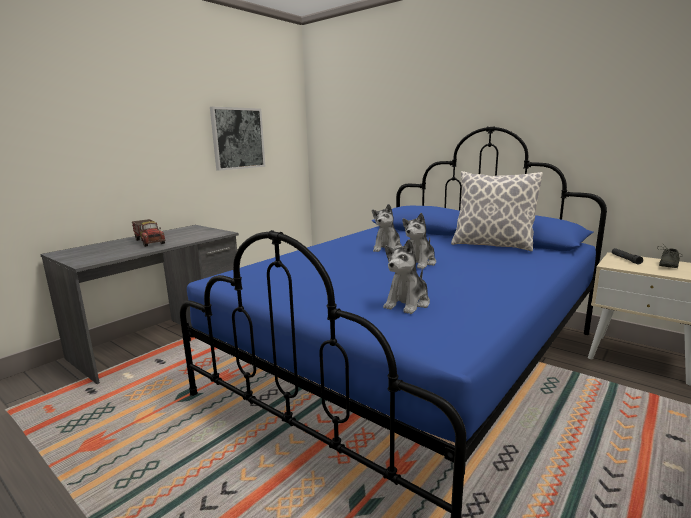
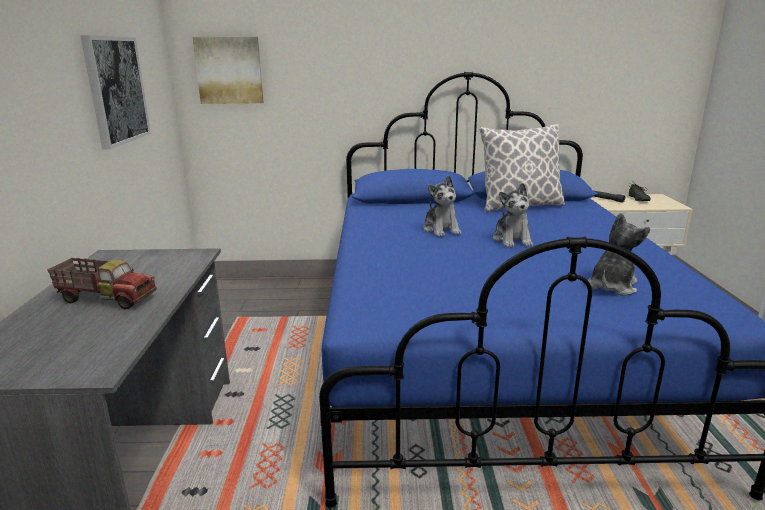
camera: 40 degrees left, 5 degrees up
(334, 129) = (229, 70): none -> picture
(407, 303) = (611, 286): plush toy -> plush toy turned 135 degrees counterclockwise

